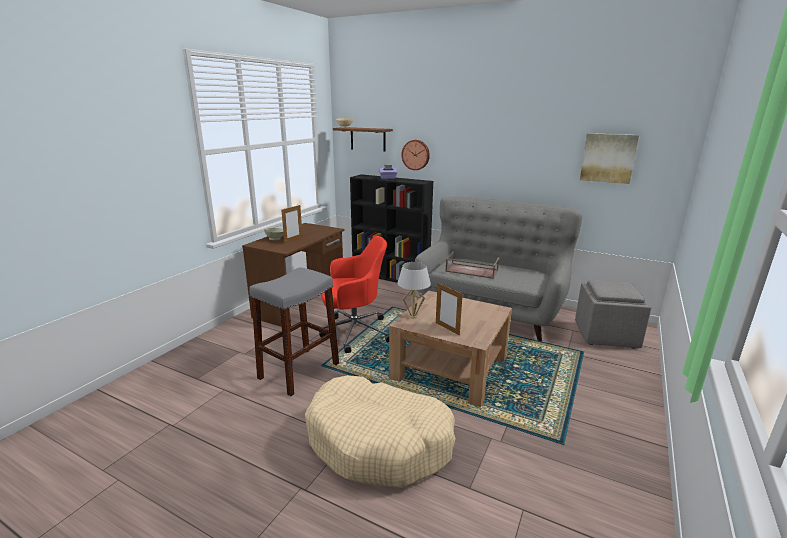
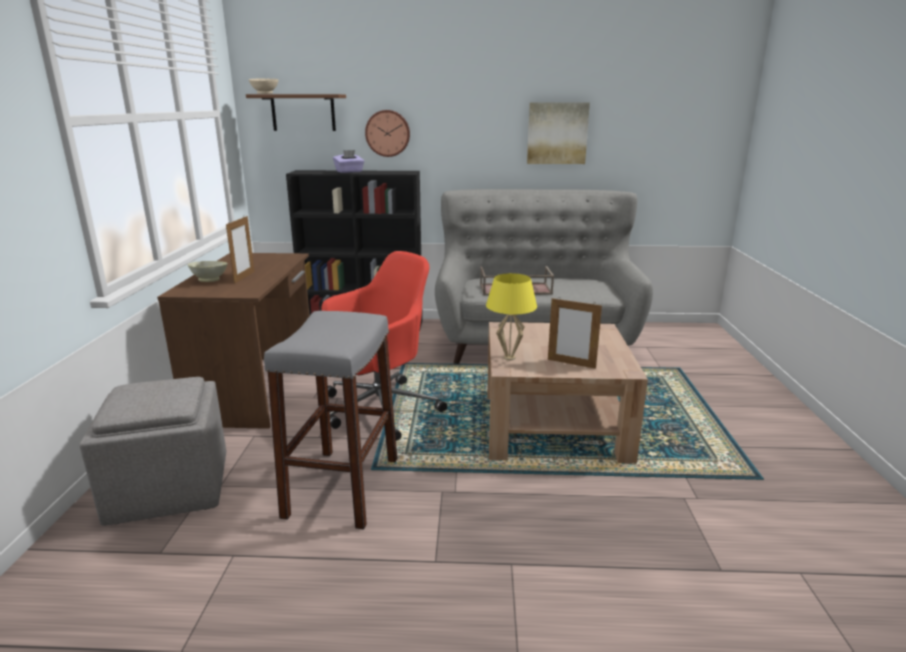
camera: 25 degrees left, 0 degrees up
(379, 442) = (557, 552): beige dog bed -> none
(413, 316) = (509, 358): white table lamp -> yellow table lamp
(606, 335) = (683, 345): grey ottoman -> grey ottoman (171, 488)
(608, 158) = (655, 122): picture -> picture (557, 133)

